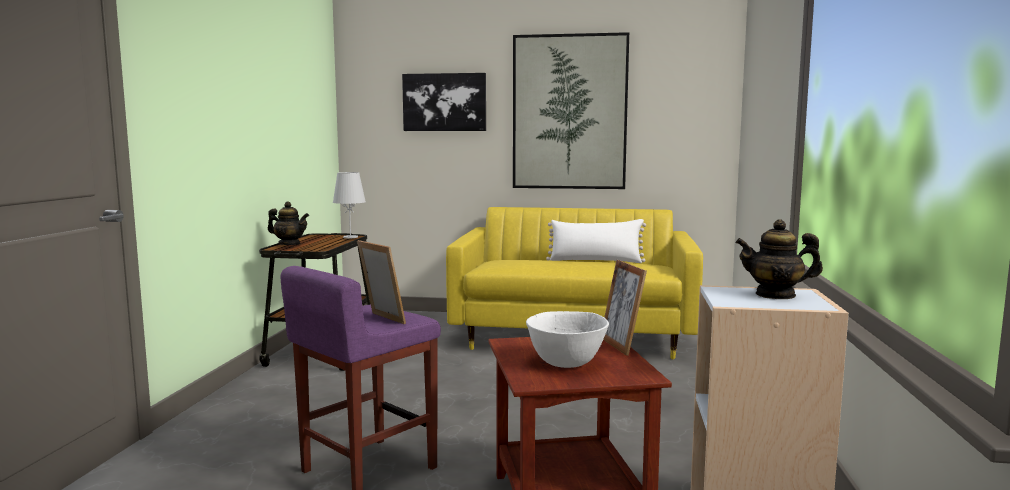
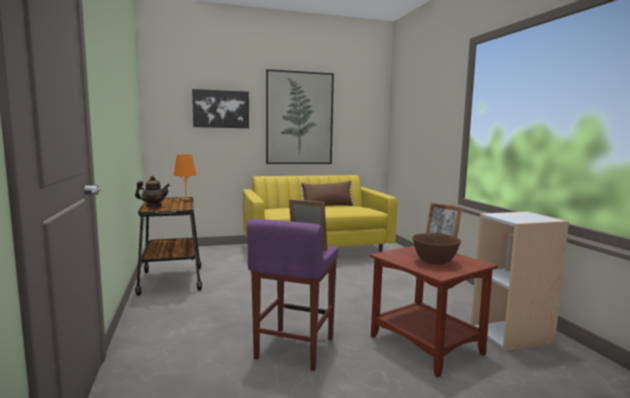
camera: 25 degrees left, 0 degrees up
(350, 237) = (185, 199): white table lamp -> orange table lamp
(567, 362) = (434, 262): white bowl -> brown bowl
(595, 261) = (327, 206): white pillow -> brown pillow
(775, 295) = (522, 215): teapot -> none

